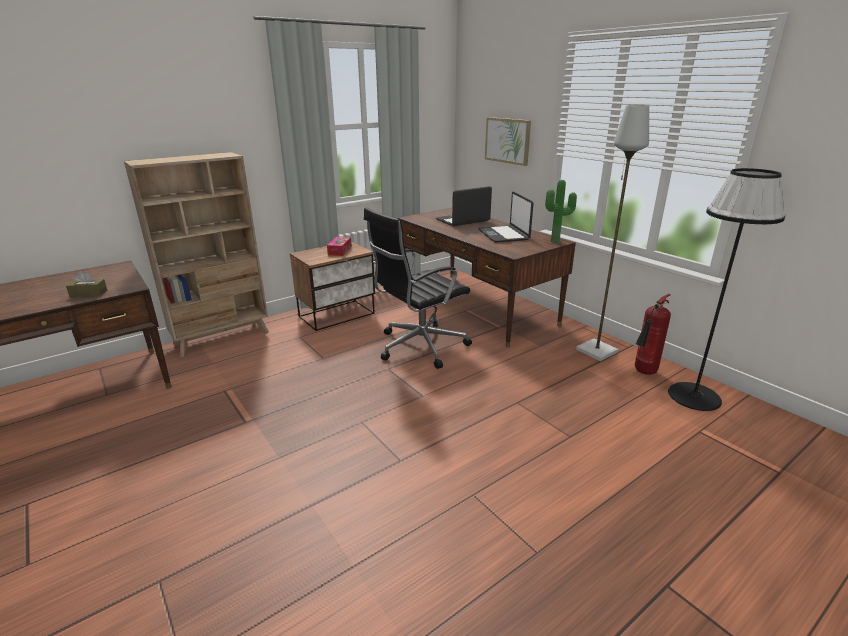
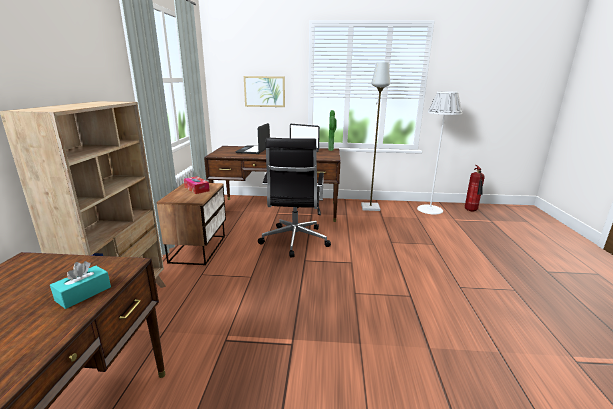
camera: 50 degrees left, 5 degrees down
(89, 294) = (83, 294): brown tissue box -> turquoise tissue box
(644, 373) = (401, 208): fire extinguisher -> fire extinguisher (471, 211)
(694, 396) = (429, 209): black floor lamp -> white floor lamp

